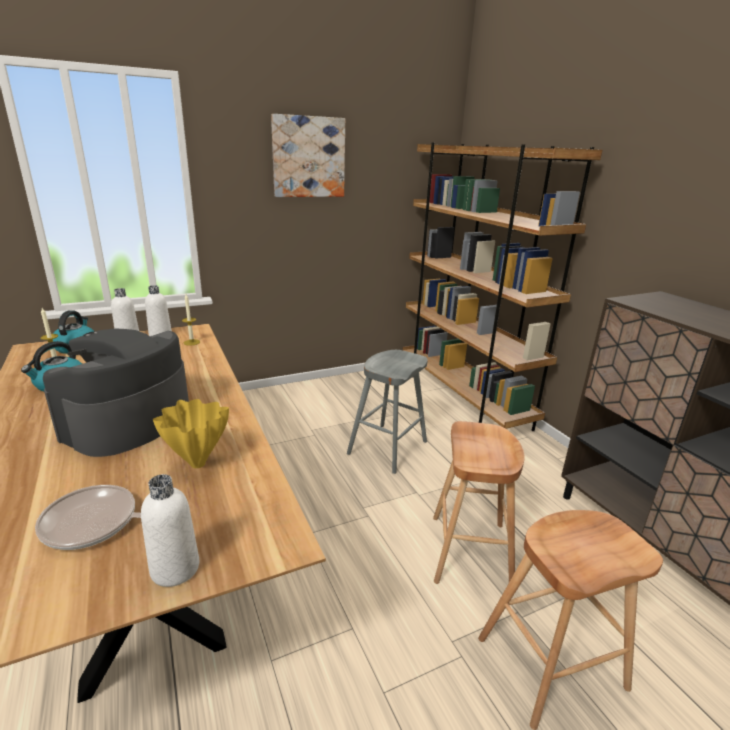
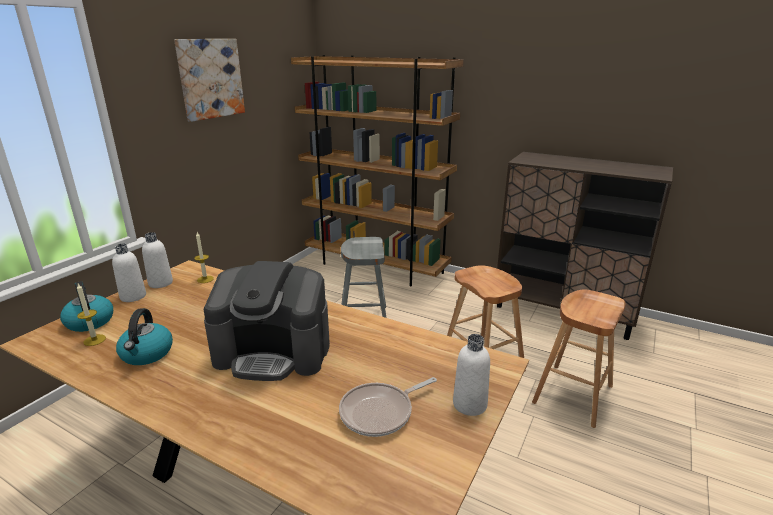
camera: 35 degrees left, 0 degrees up
(128, 422) = (274, 352): coffee machine -> coffee machine turned 75 degrees counterclockwise
(196, 464) = (377, 352): yellow vase -> none

